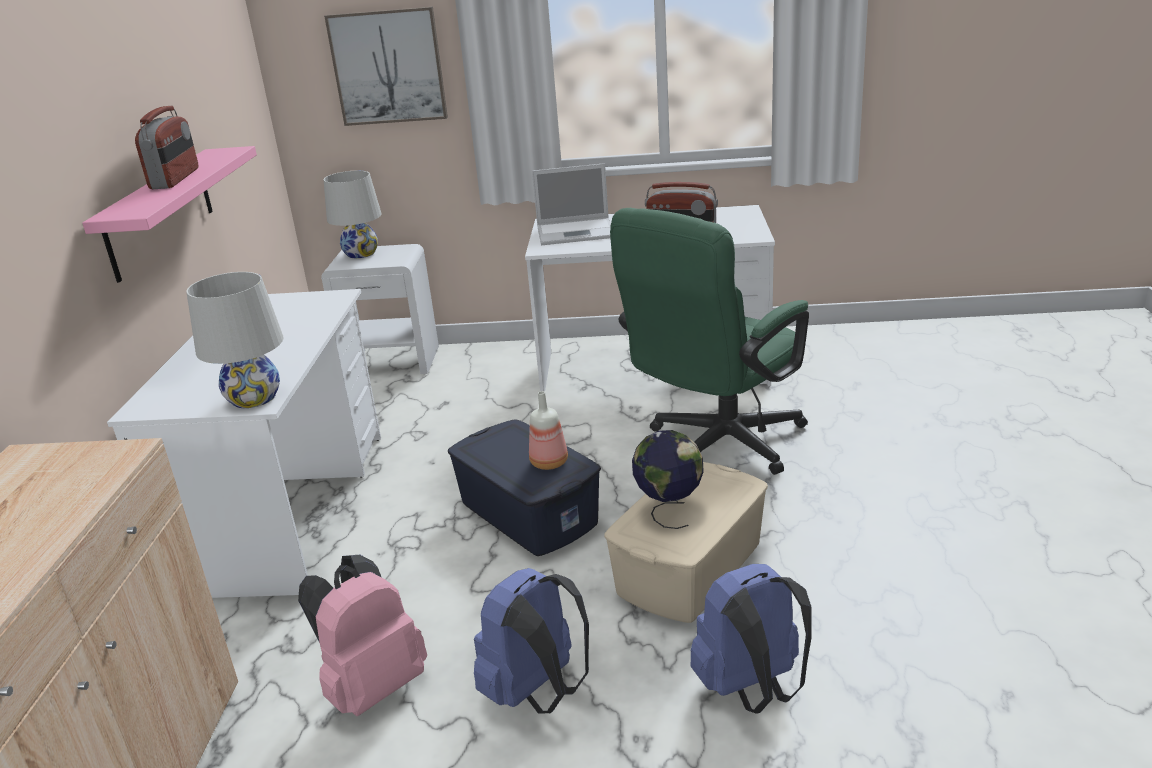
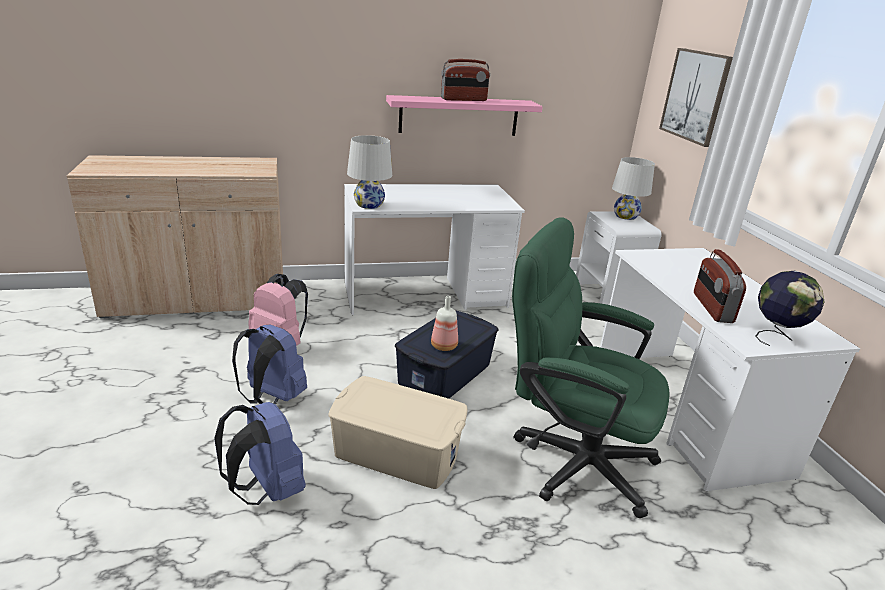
camera: 70 degrees right, 0 degrees up
(577, 232) = (684, 264): laptop -> none
(669, 511) = (392, 400): globe -> globe (776, 337)

